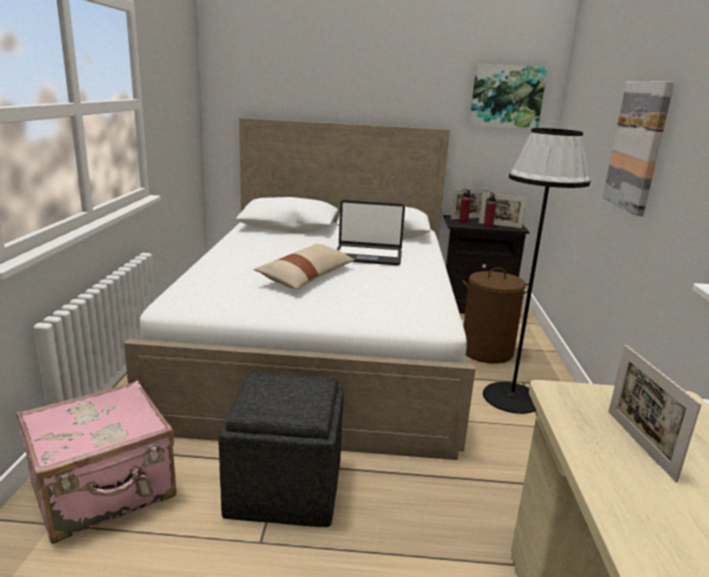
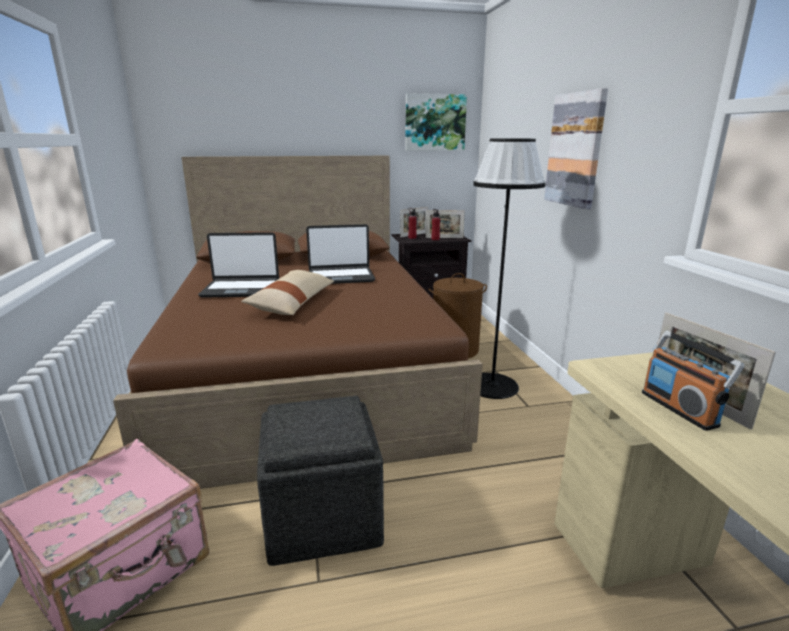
camera: 15 degrees left, 0 degrees up
(266, 256) = (241, 289): none -> laptop
(323, 347) = (308, 370): white bed -> brown bed
(613, 447) = (679, 408): none -> radio

